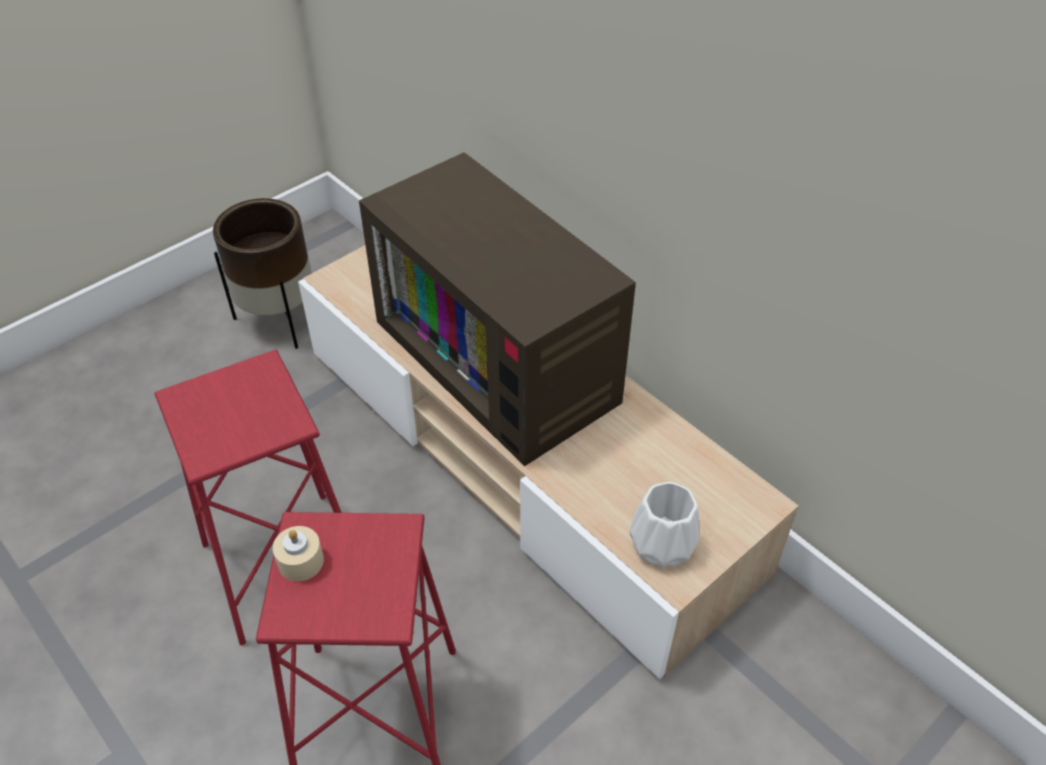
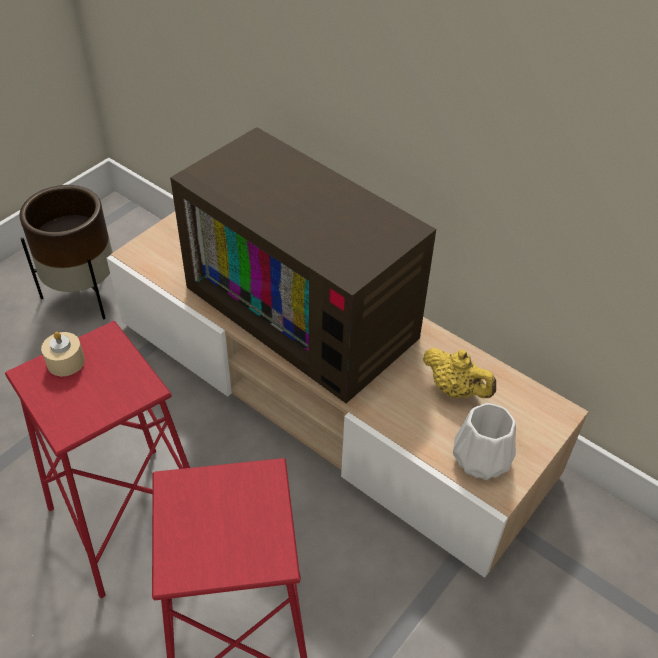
camera: 10 degrees left, 0 degrees up
(301, 561) = (180, 516): beige candle -> beige candle (66, 362)
(650, 464) = (455, 389): none -> yellow teapot

